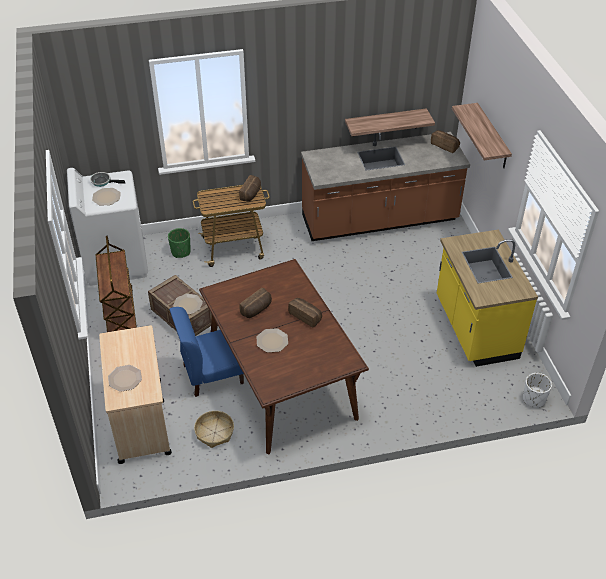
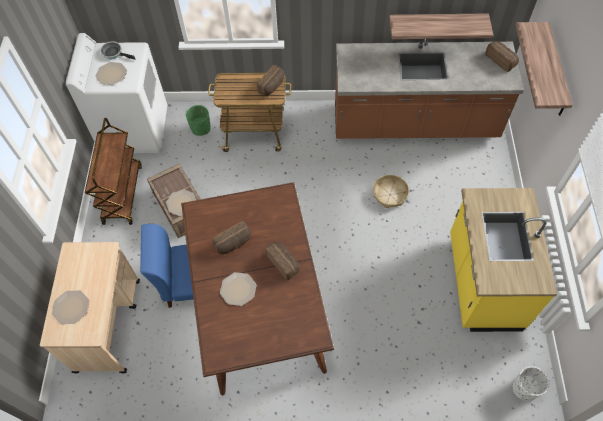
camera: 15 degrees right, 15 degrees up
(215, 432) = (176, 356): basket -> basket (390, 194)

